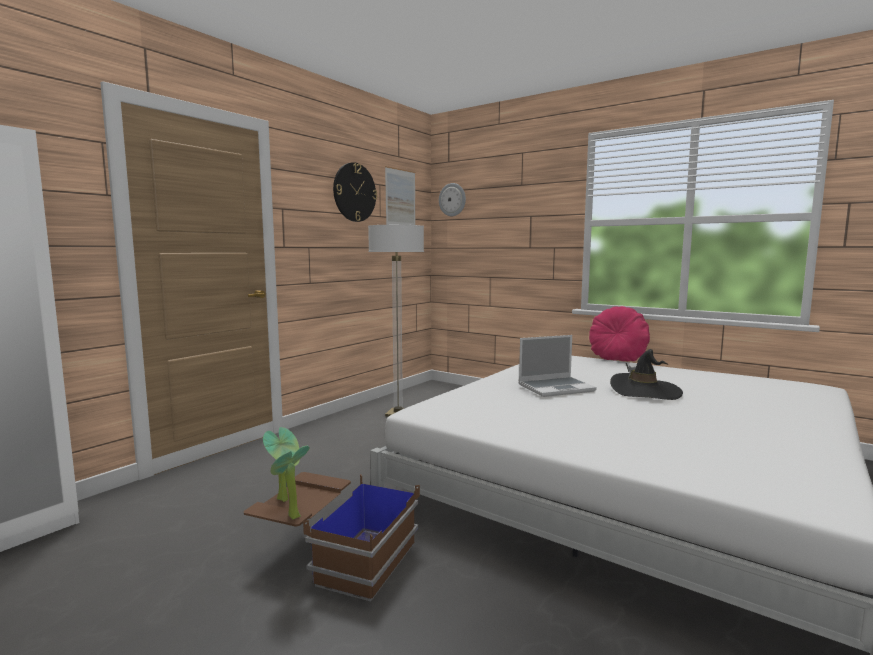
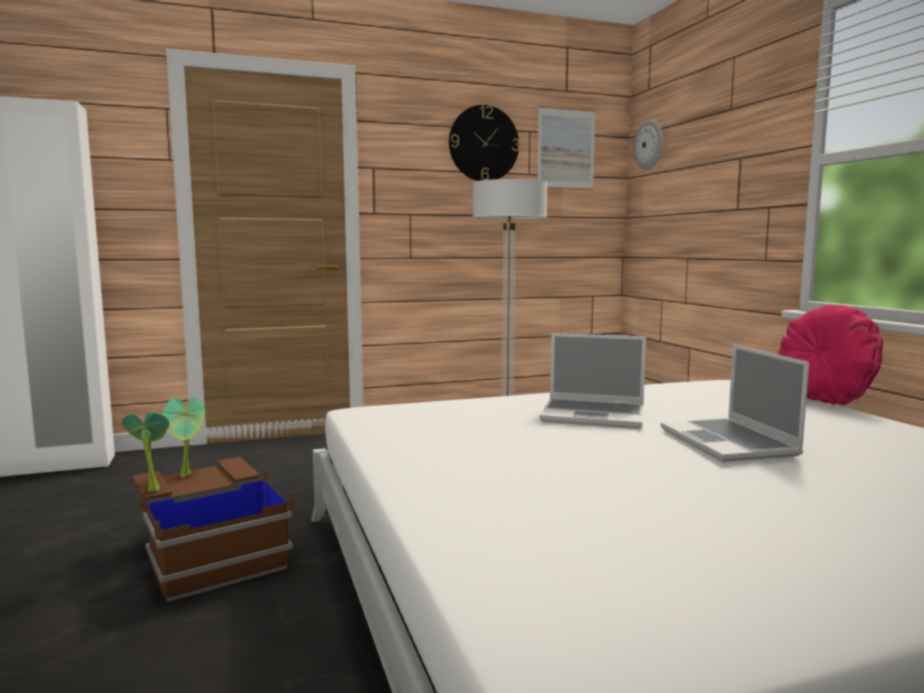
camera: 35 degrees right, 0 degrees up
(645, 391) = (730, 443): black hat -> laptop

